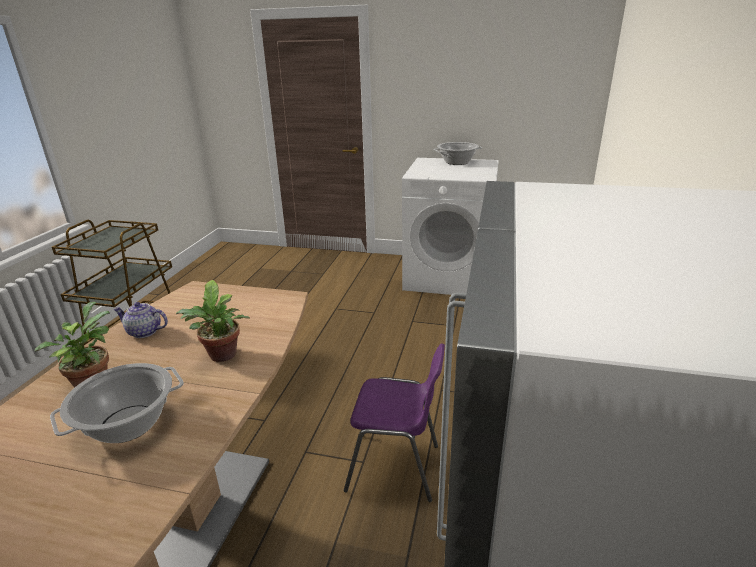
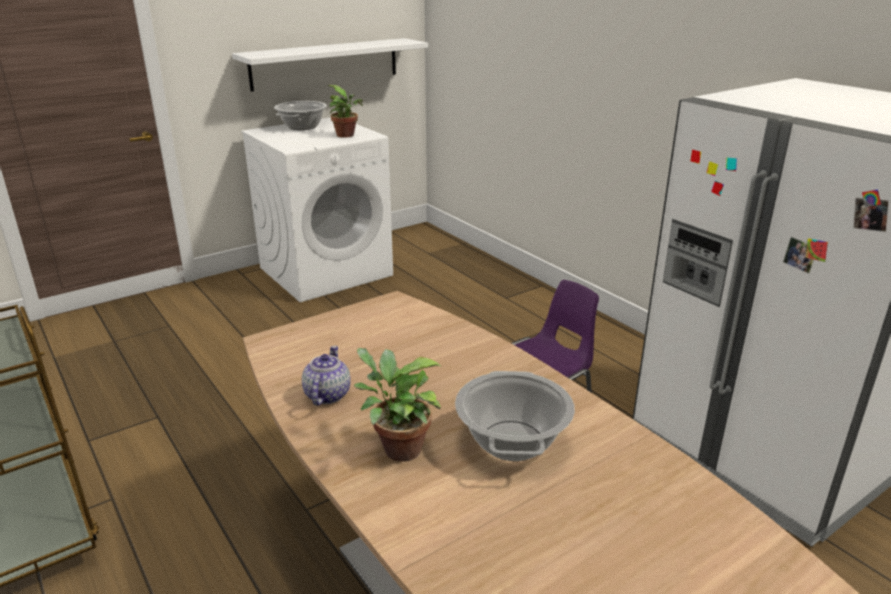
camera: 50 degrees left, 0 degrees up
(144, 332) = (326, 394): teapot -> teapot turned 135 degrees clockwise
(222, 357) = (458, 364): potted plant -> potted plant (347, 135)
(498, 115) = (325, 63): none -> white shelf

